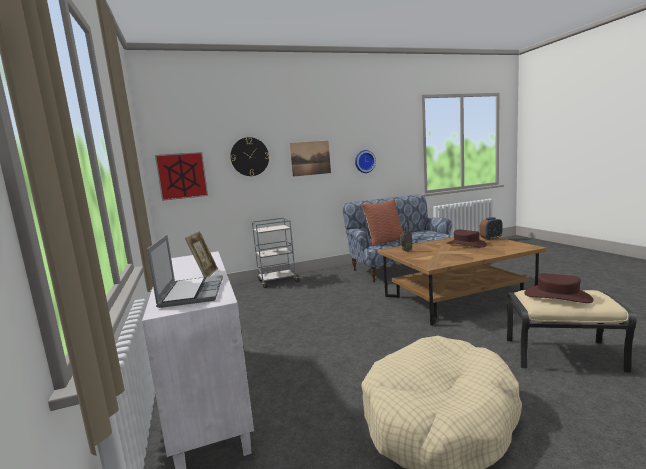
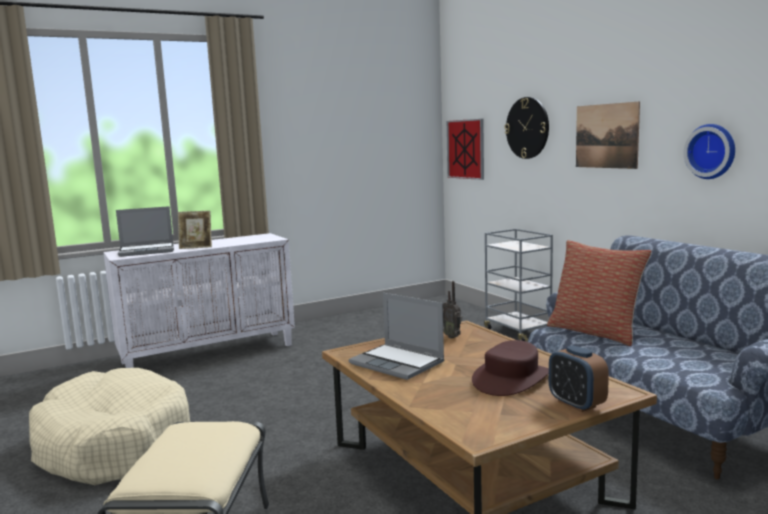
camera: 80 degrees right, 0 degrees up
(449, 257) = (398, 363): none -> laptop
(557, 296) = (188, 441): brown hat -> none

